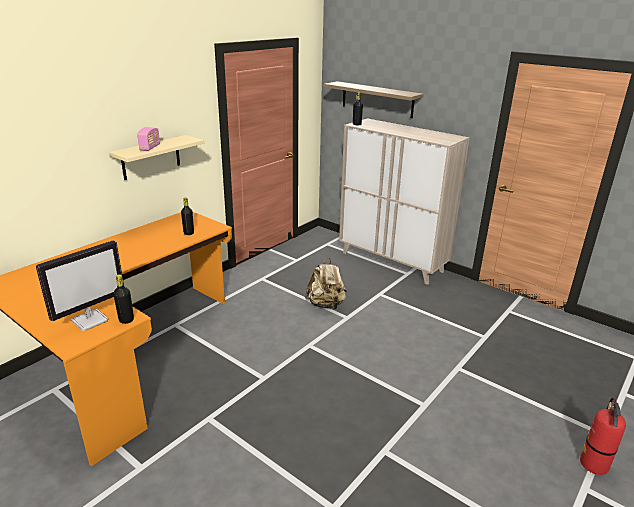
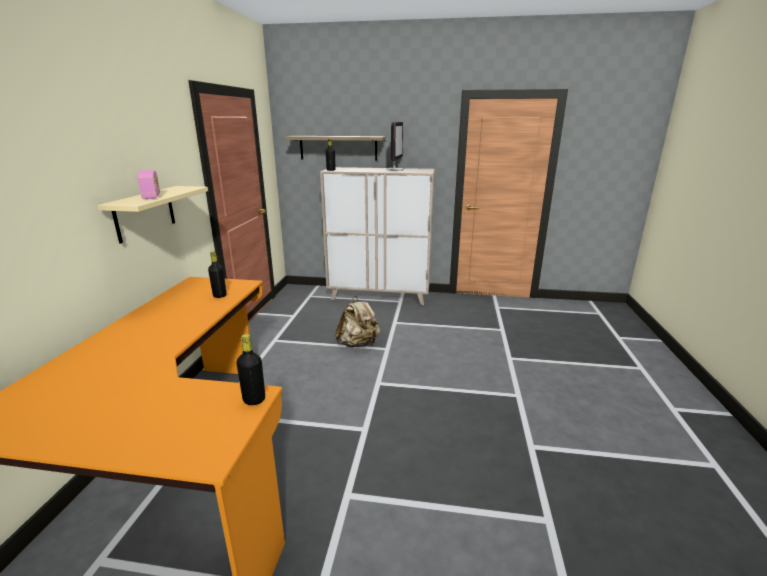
camera: 30 degrees left, 5 degrees down
(90, 320) = (201, 417): monitor -> monitor (395, 170)
(594, 465) = (658, 390): fire extinguisher -> none

